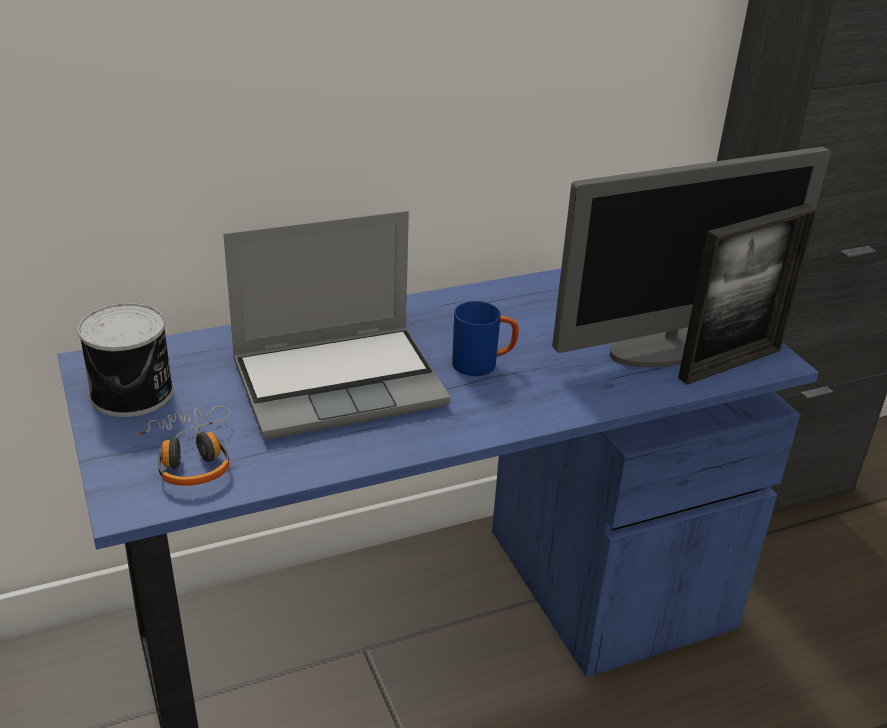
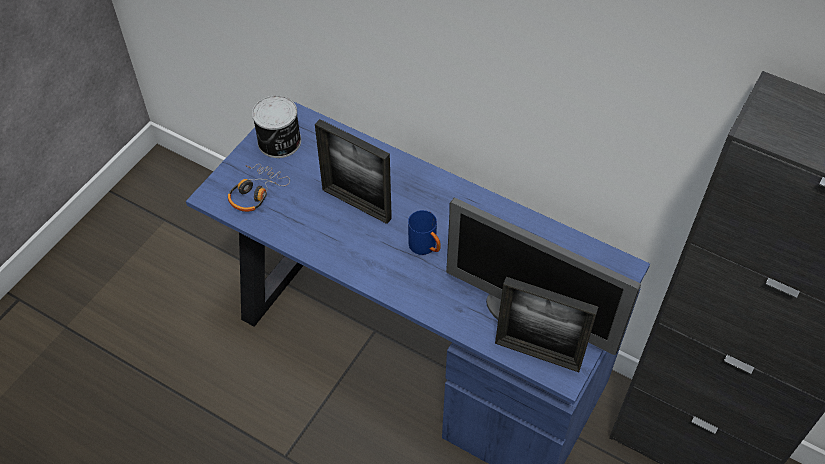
camera: 55 degrees right, 20 degrees up
(340, 382) = (356, 204): laptop -> picture frame

